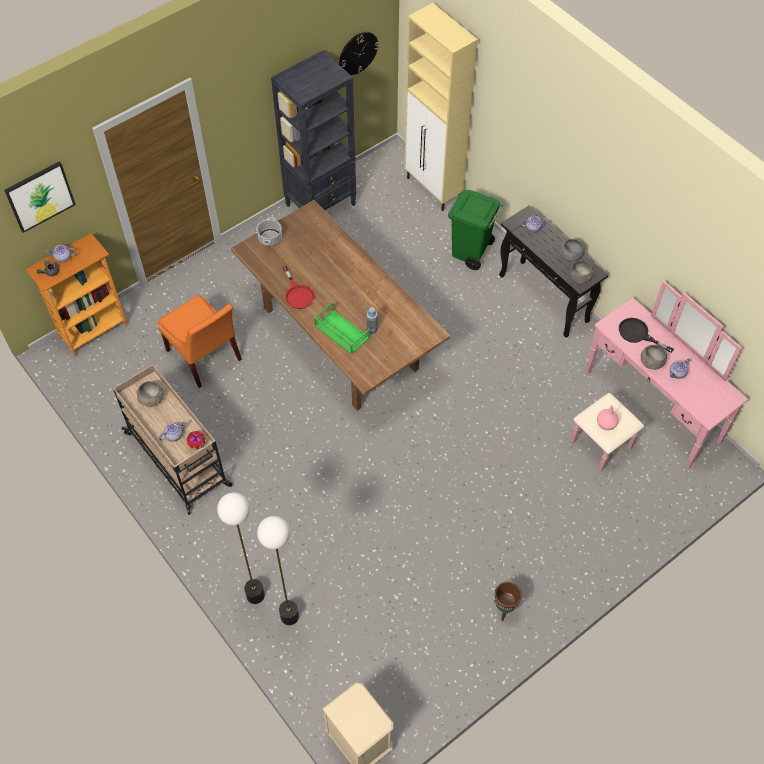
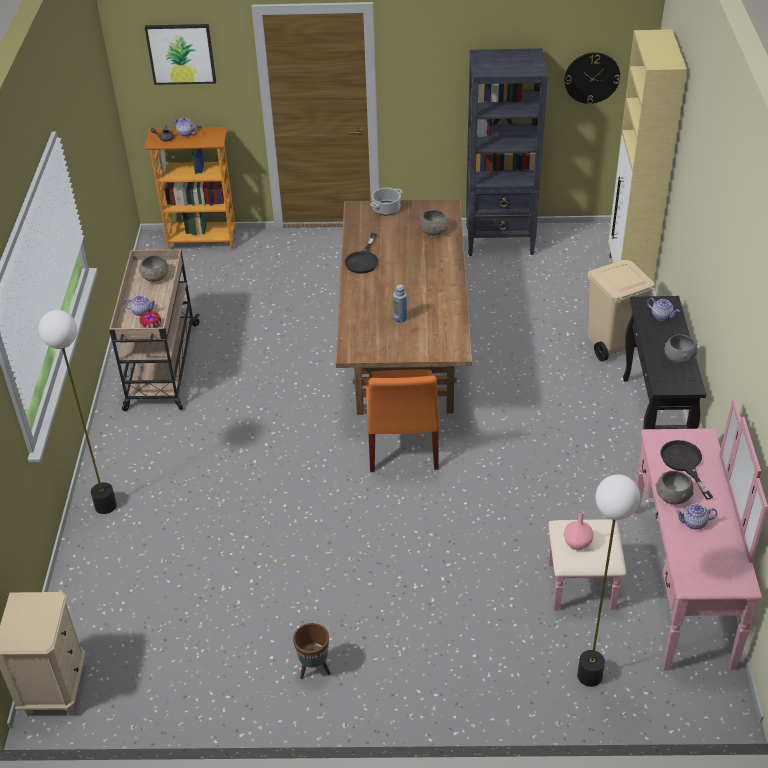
camera: 40 degrees right, 15 degrees down
(205, 357) = (269, 304): orange chair -> orange chair (402, 447)
(289, 616) = (114, 541): floor lamp -> floor lamp (589, 676)
(298, 293) = (363, 260): red frying pan -> black frying pan
(341, 332) = (369, 306): green tray -> none
(471, 253) = (612, 345): green trash can -> beige trash can
(579, 278) = (668, 381): grey bowl -> grey bowl (434, 231)

